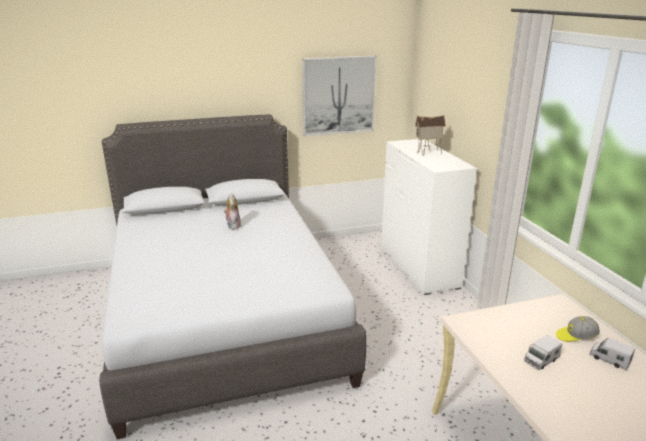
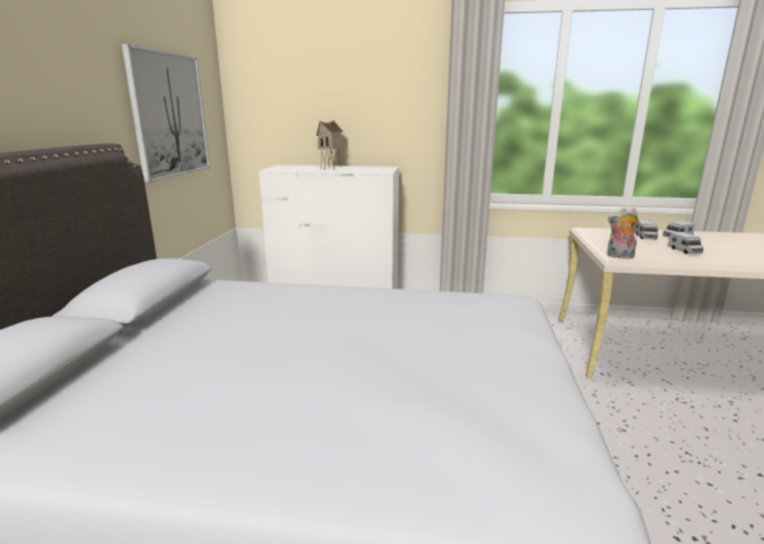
camera: 65 degrees left, 5 degrees down
(232, 226) = (242, 328): plush toy -> plush toy (619, 256)
(576, 336) = (645, 237): cap -> toy truck

